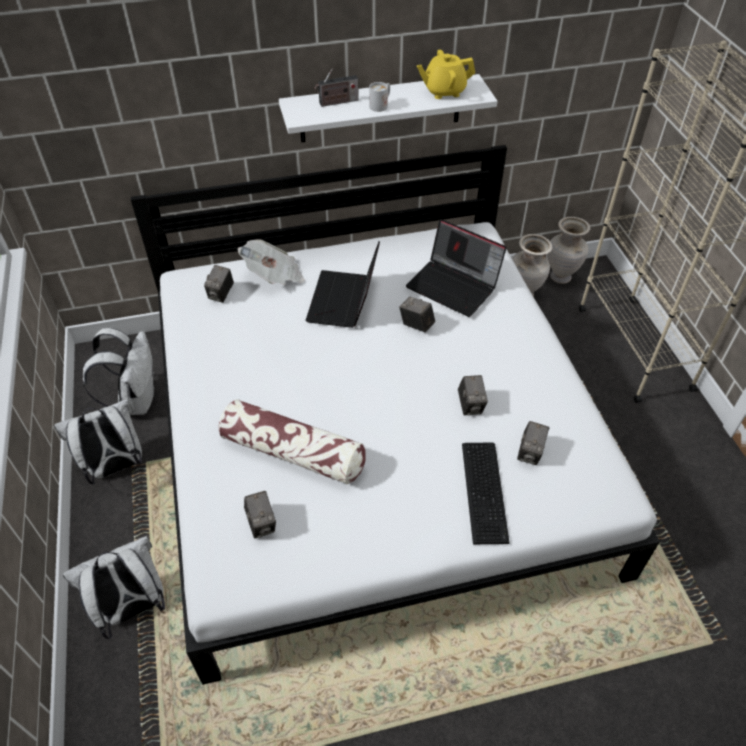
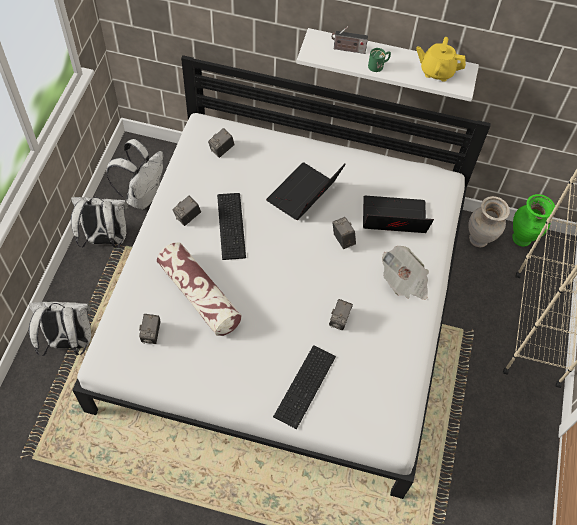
camera: 25 degrees right, 10 degrees up
(274, 276) = (267, 151): newspaper -> newspaper (404, 281)
(283, 362) = (232, 225): none -> keyboard
(381, 105) = (378, 65): white mug -> green mug
(454, 286) = (393, 220): laptop -> laptop turned 120 degrees clockwise
(530, 453) = (355, 375): camera -> camera (187, 217)
(561, 277) = (522, 239): beige vase -> green vase

